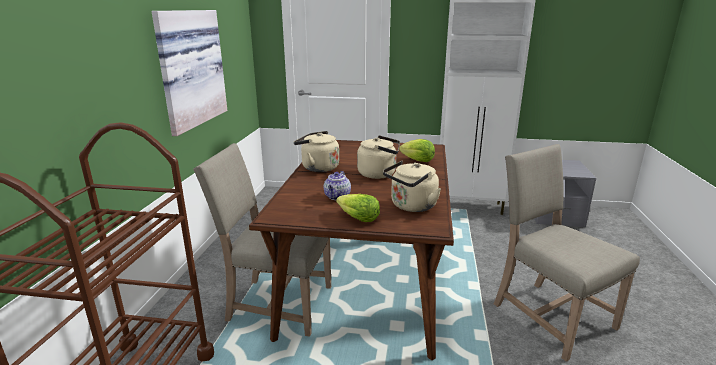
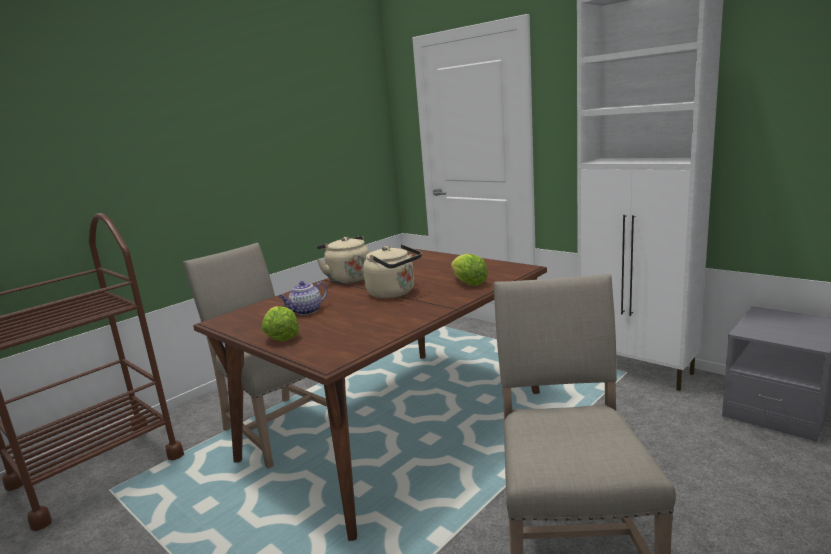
camera: 35 degrees right, 5 degrees down
(189, 68) = (268, 164): picture -> none
(411, 206) = (354, 334): beige kettle -> none

